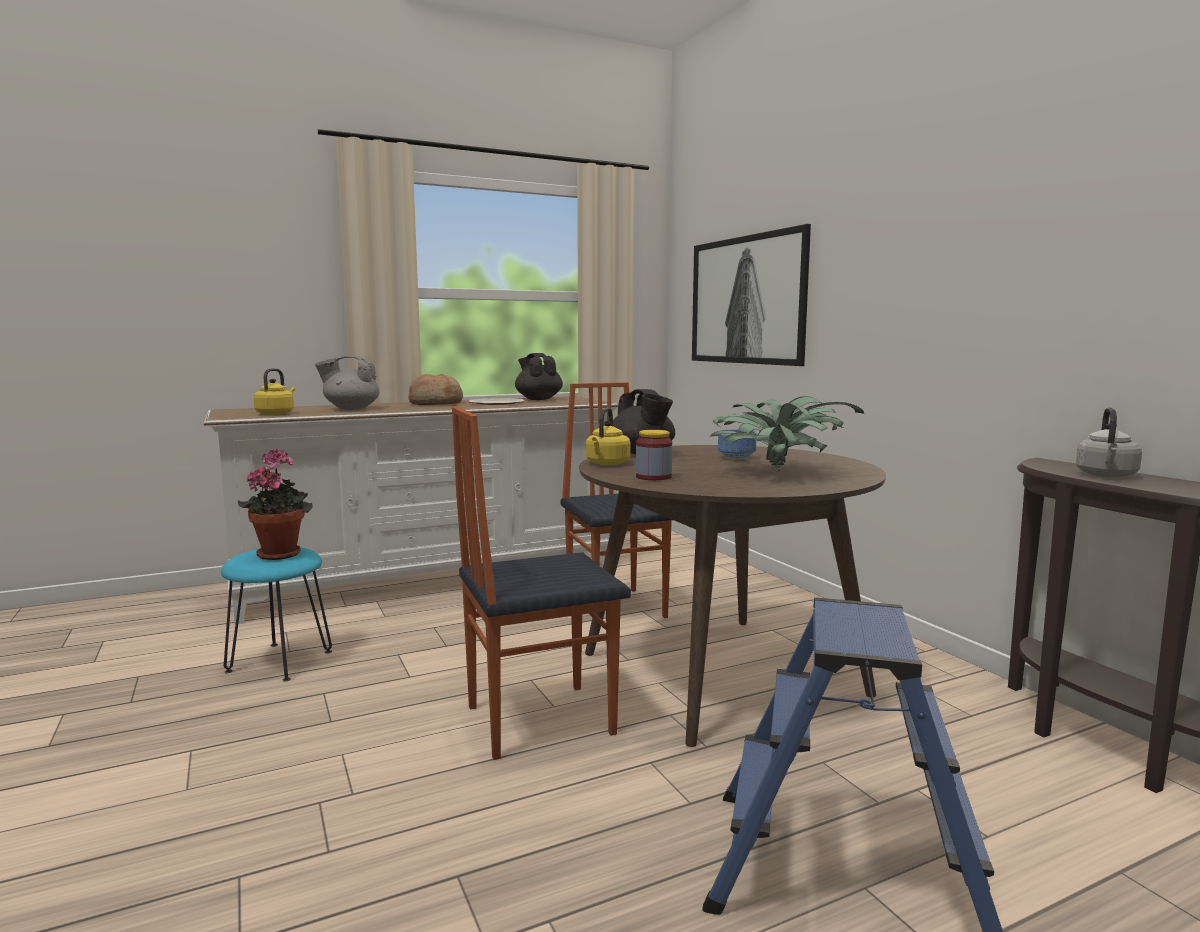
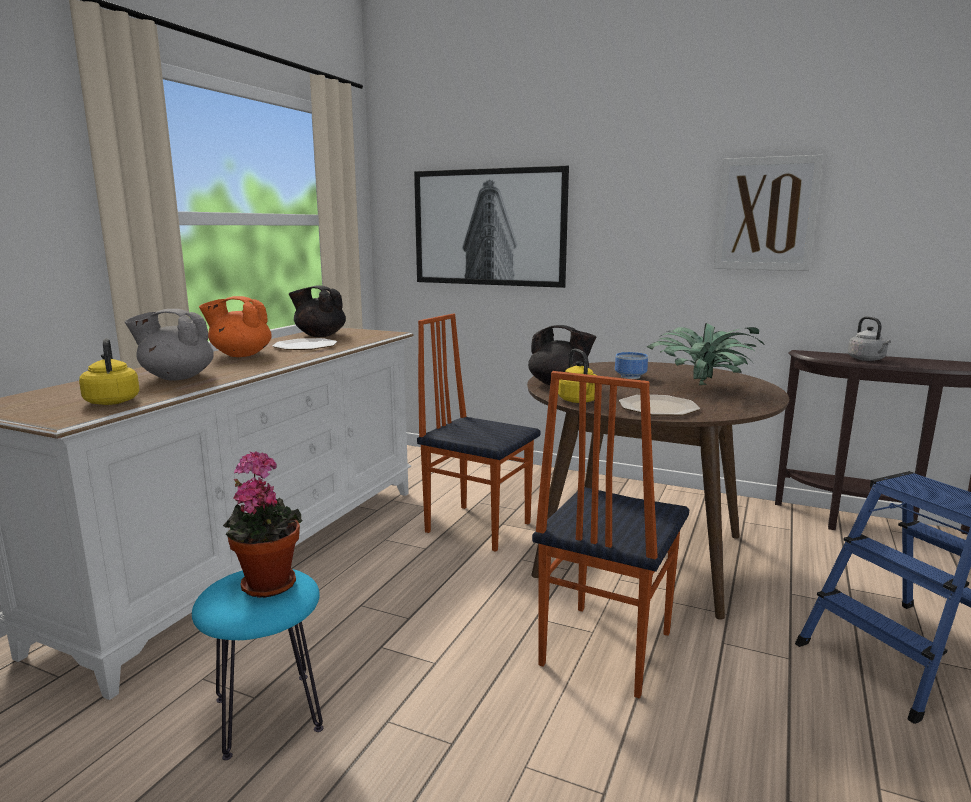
camera: 40 degrees left, 5 degrees up
(350, 409) = (176, 377): grey teapot -> grey teapot turned 45 degrees clockwise
(436, 403) = (240, 355): bread -> orange teapot
(653, 477) = (657, 407): jar -> plate
(1006, 263) = (766, 214): none -> picture

